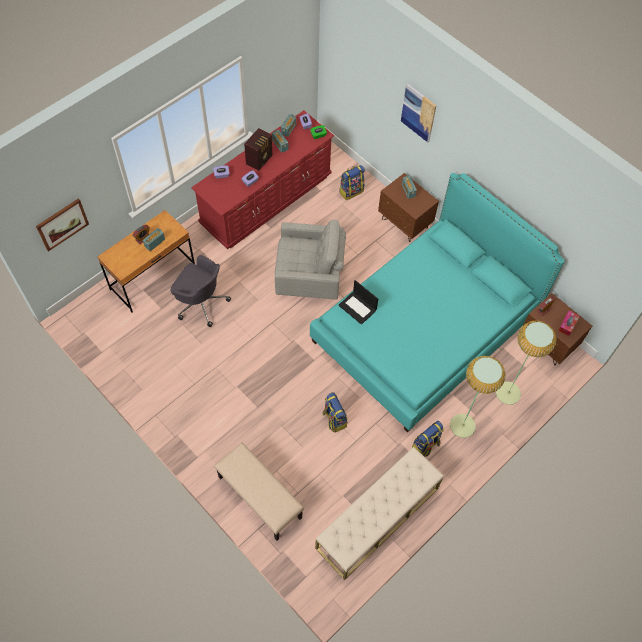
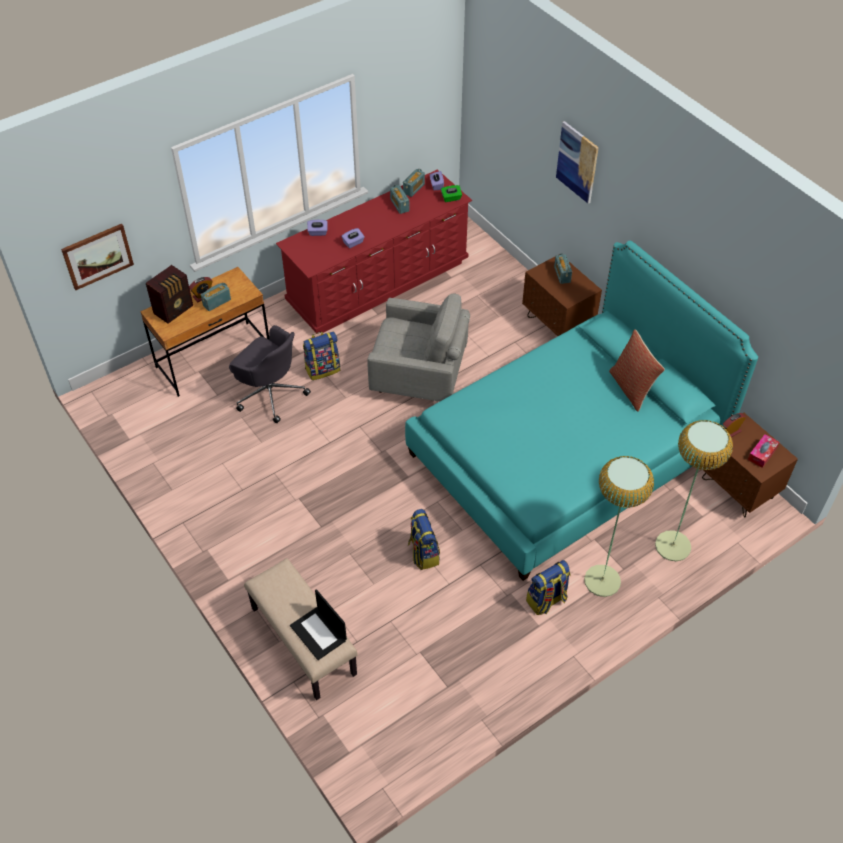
camera: 10 degrees right, 10 degrees down
(260, 159) = (370, 219): radio -> radio (174, 309)
(351, 191) = (491, 281): backpack -> backpack (323, 369)
(358, 308) = (472, 405): laptop -> laptop (319, 633)
(377, 518) = (463, 687): beige bench -> none
(470, 281) = (632, 388): none -> pillow

